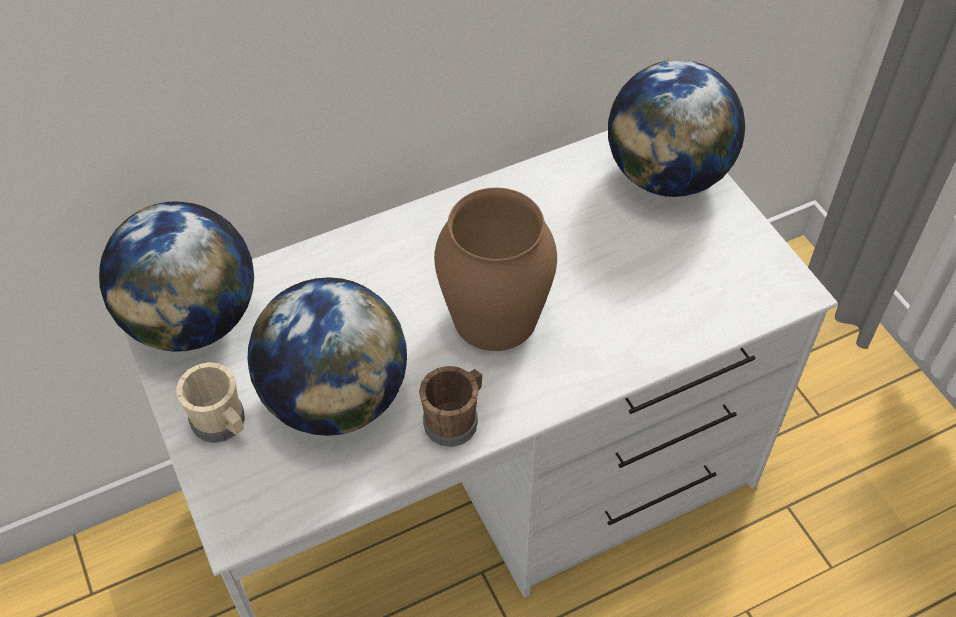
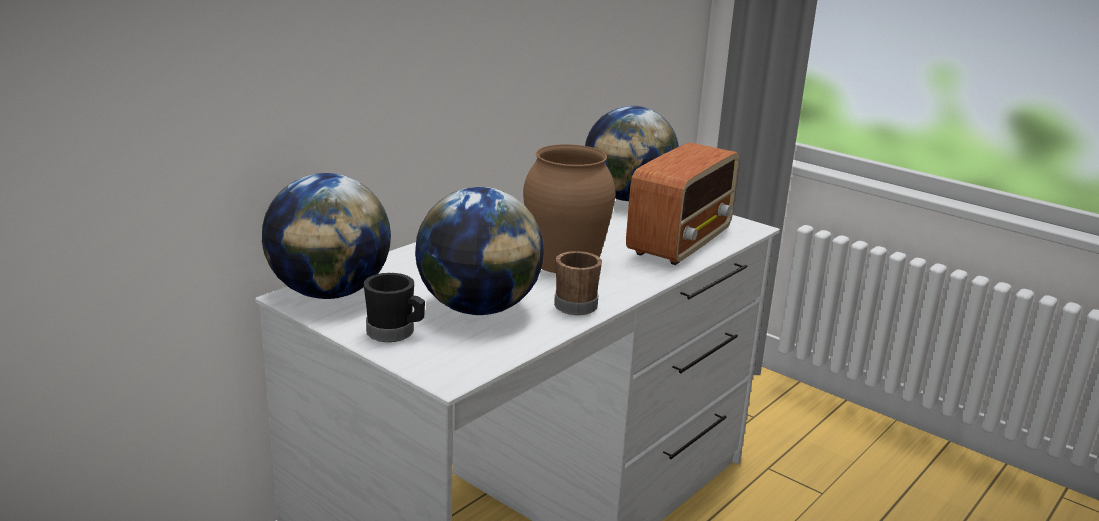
camera: 25 degrees left, 30 degrees down
(222, 424) = (395, 333): beige mug -> black mug
(672, 306) = (681, 242): none -> radio

